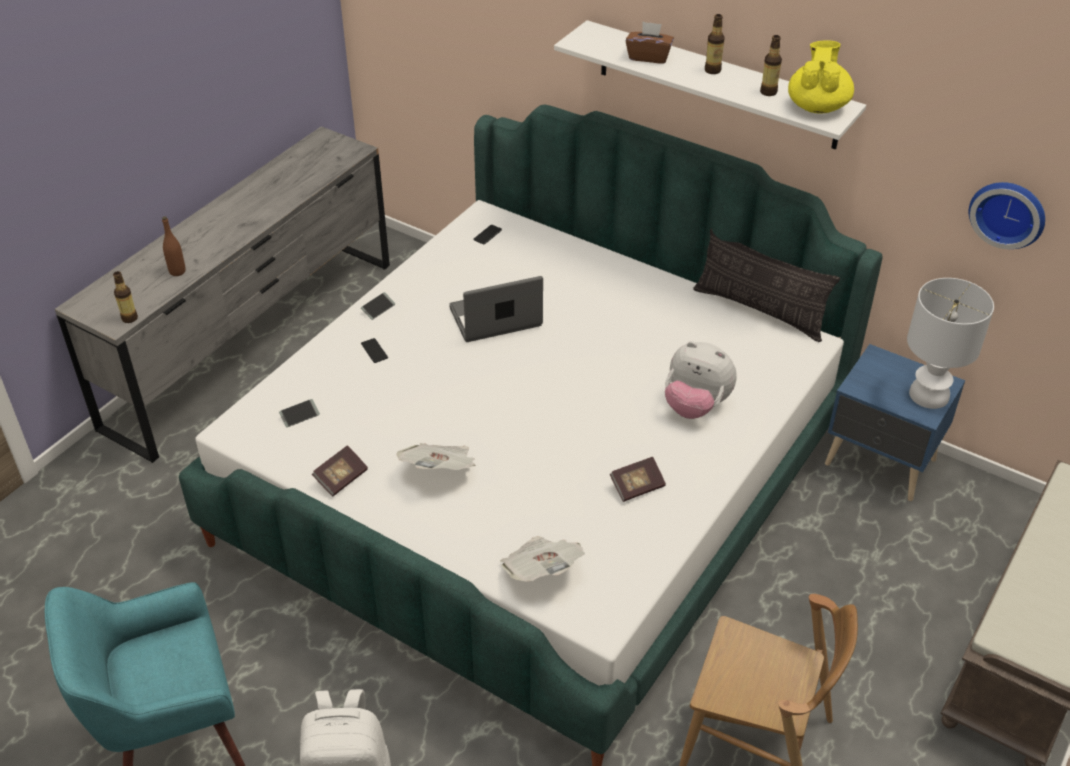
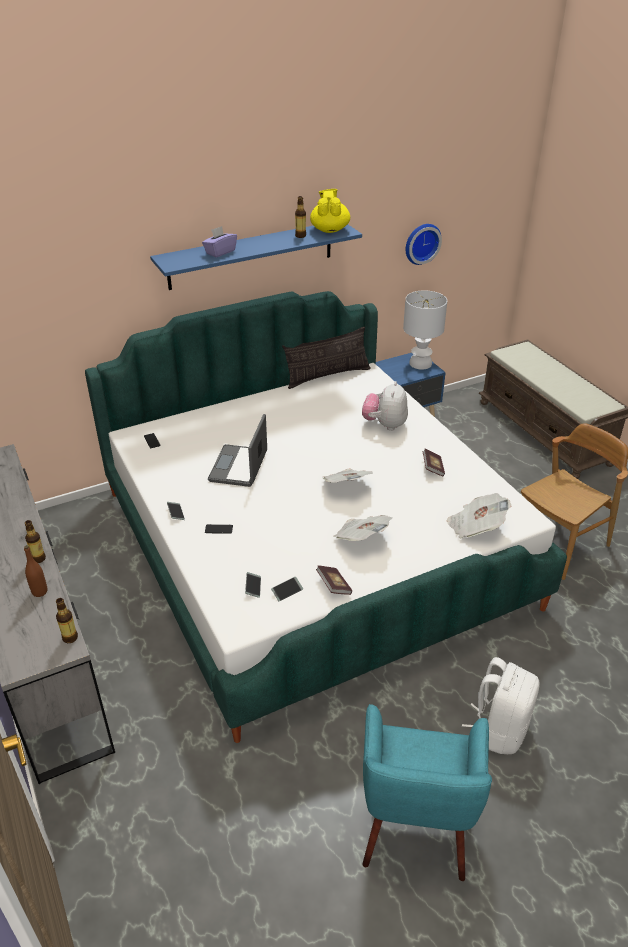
camera: 60 degrees left, 5 degrees down
(309, 444) = (287, 591): none -> phone
(531, 420) = (347, 486): none -> newspaper
(648, 57) = (220, 252): brown tissue box -> purple tissue box
(695, 406) = (385, 425): plush toy -> plush toy turned 135 degrees clockwise
(712, 70) = (259, 241): bottle -> bottle (38, 558)
(717, 85) = (251, 255): white shelf -> blue shelf
(817, 106) = (329, 230): yellow teapot -> yellow teapot turned 45 degrees clockwise

